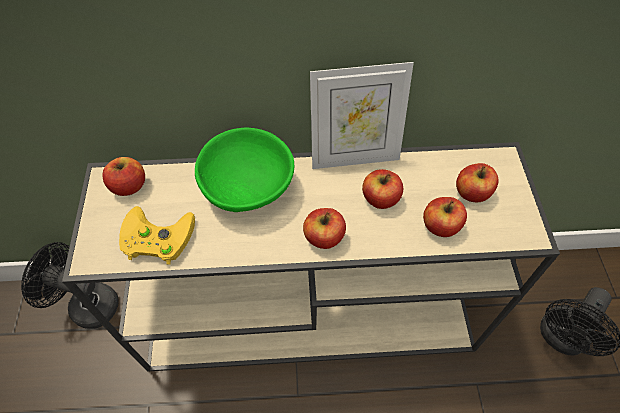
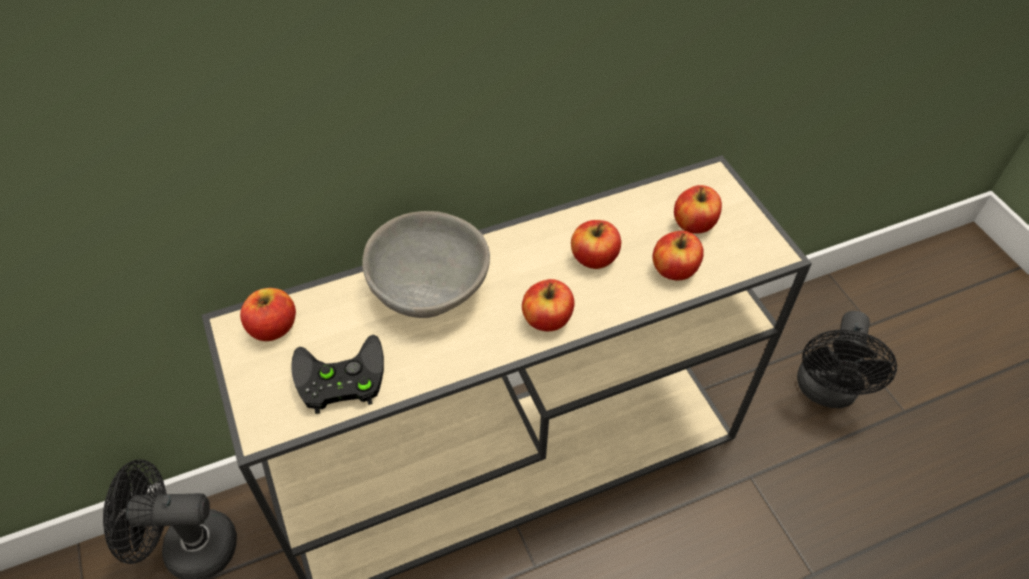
camera: 20 degrees left, 5 degrees down
(154, 239) = (337, 380): yellow game controller -> black game controller
(246, 188) = (428, 289): green bowl -> grey bowl
(354, 157) = (543, 219): picture frame -> none

